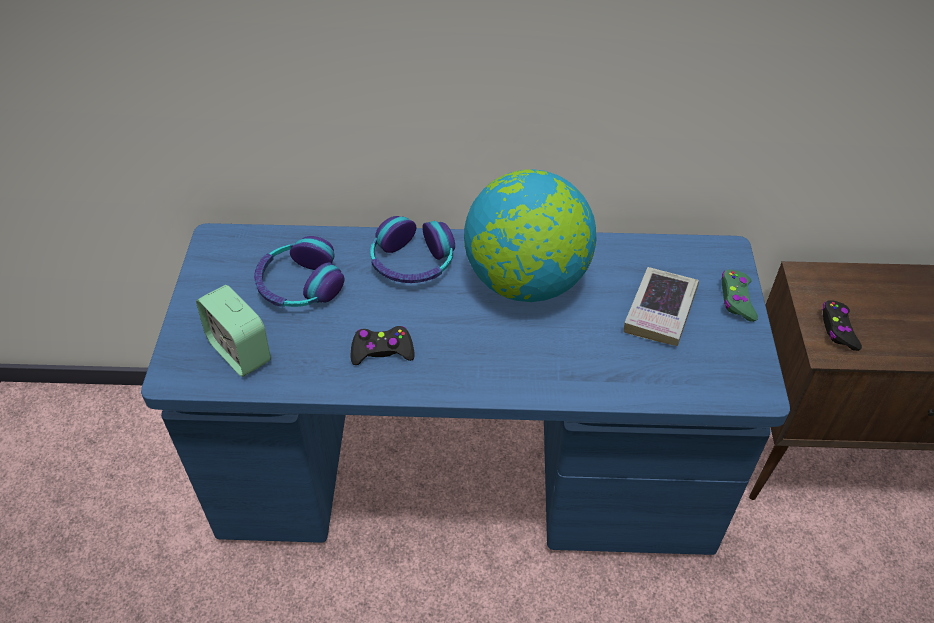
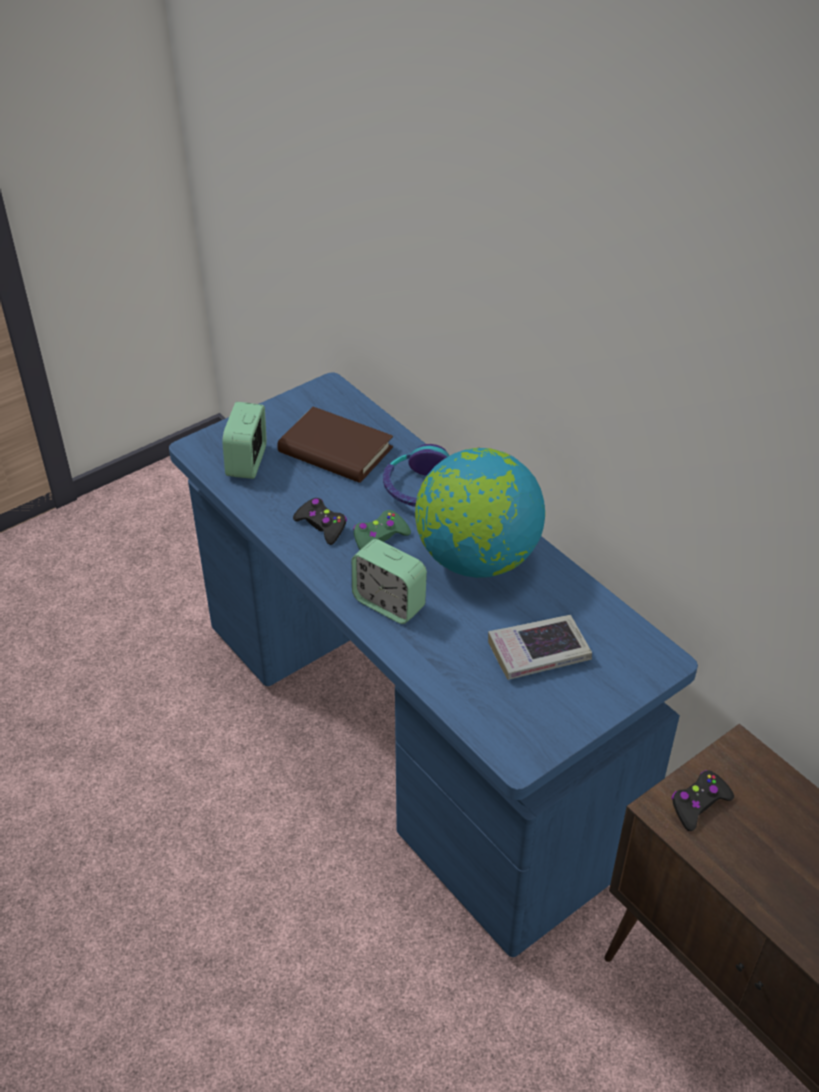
camera: 50 degrees right, 5 degrees down
(299, 284) = (335, 450): headphones -> brown book
(521, 365) = (389, 603): none -> alarm clock
(736, 299) = (610, 694): green game controller -> green game controller (379, 537)

